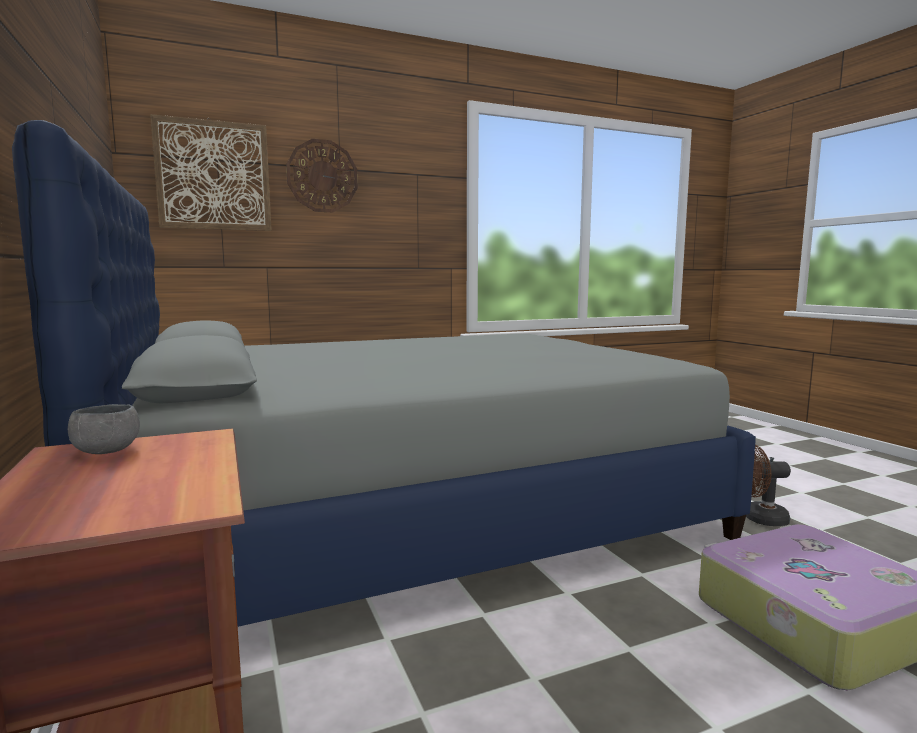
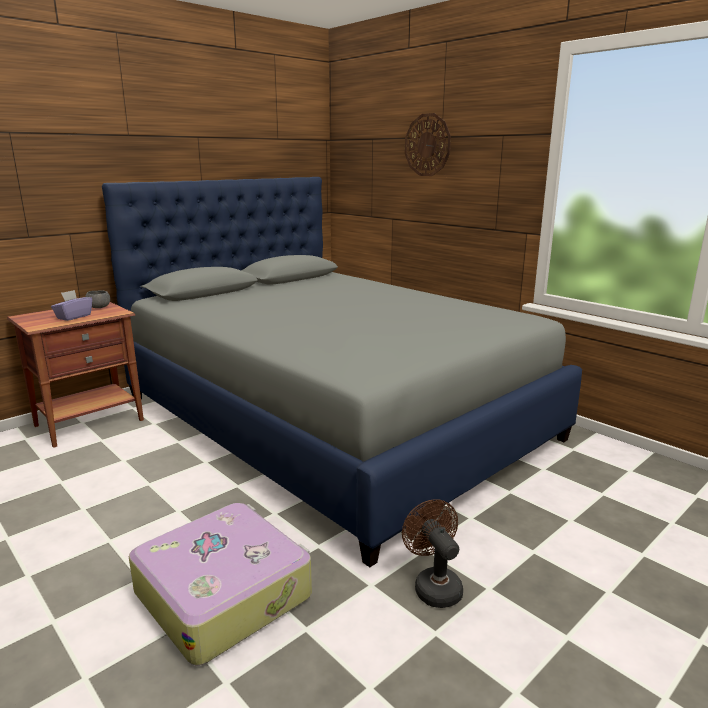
camera: 70 degrees right, 10 degrees up
(160, 471) = (73, 317): none -> purple tissue box
(213, 174) = (368, 150): picture -> none

